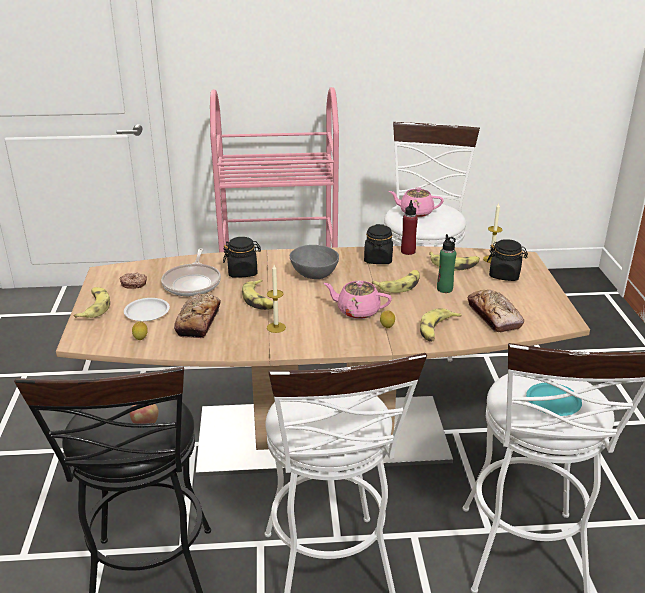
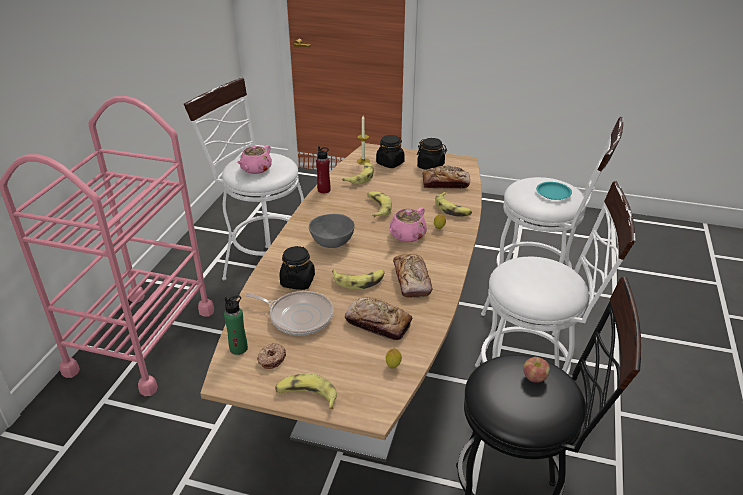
camera: 70 degrees left, 5 degrees up
(147, 312) = (341, 356): white plate -> none
(276, 327) = (411, 280): candle -> bread
(378, 259) = (327, 206): black jar -> black jar (431, 166)
(444, 289) = (395, 191): green bottle -> green bottle (238, 348)

